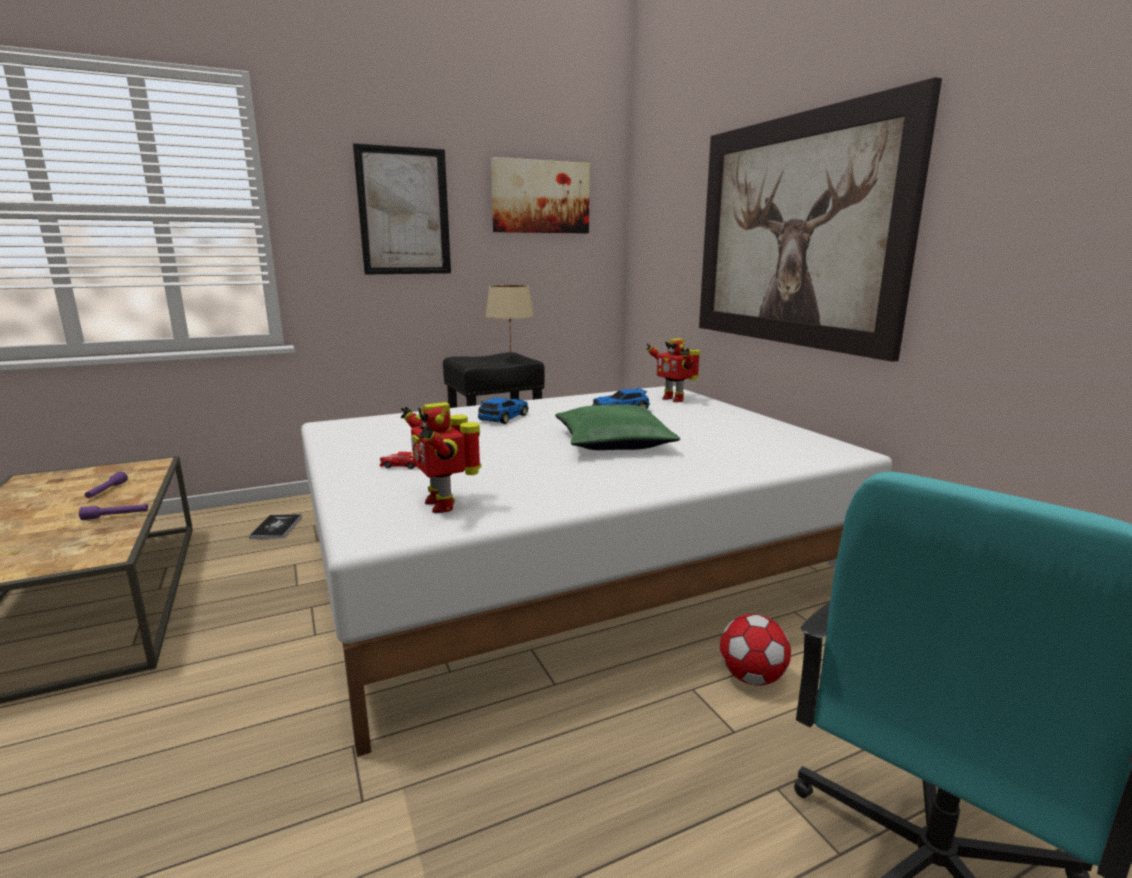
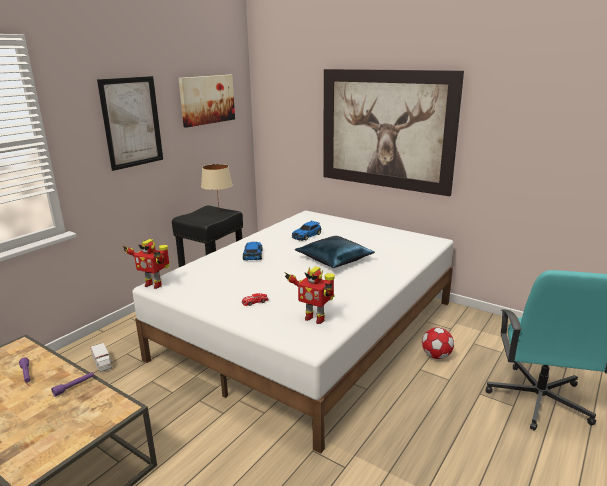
camera: 30 degrees left, 5 degrees up
(276, 527) = (102, 363): book -> toy truck
(613, 443) = (335, 259): green pillow -> blue pillow
(673, 399) = (321, 221): toy robot -> toy robot (153, 284)

